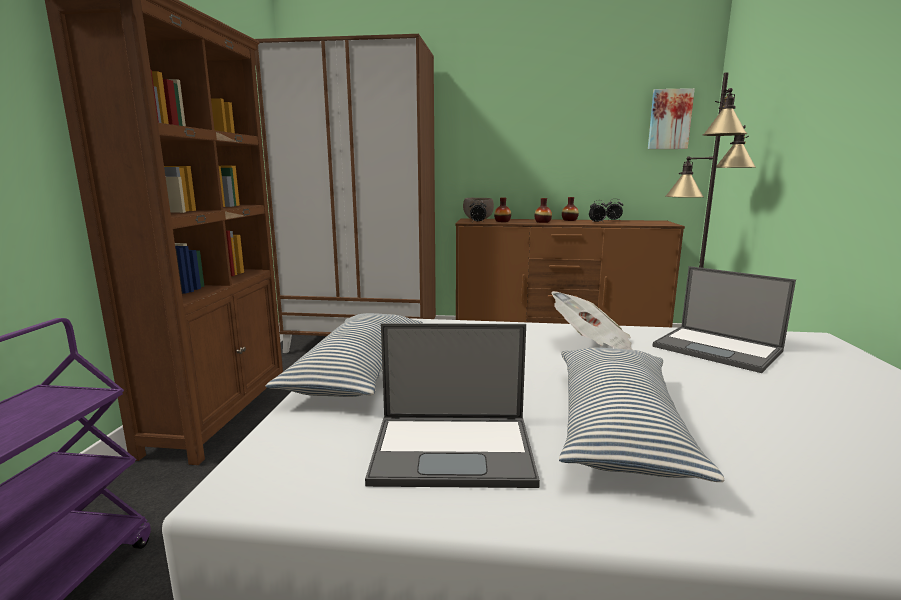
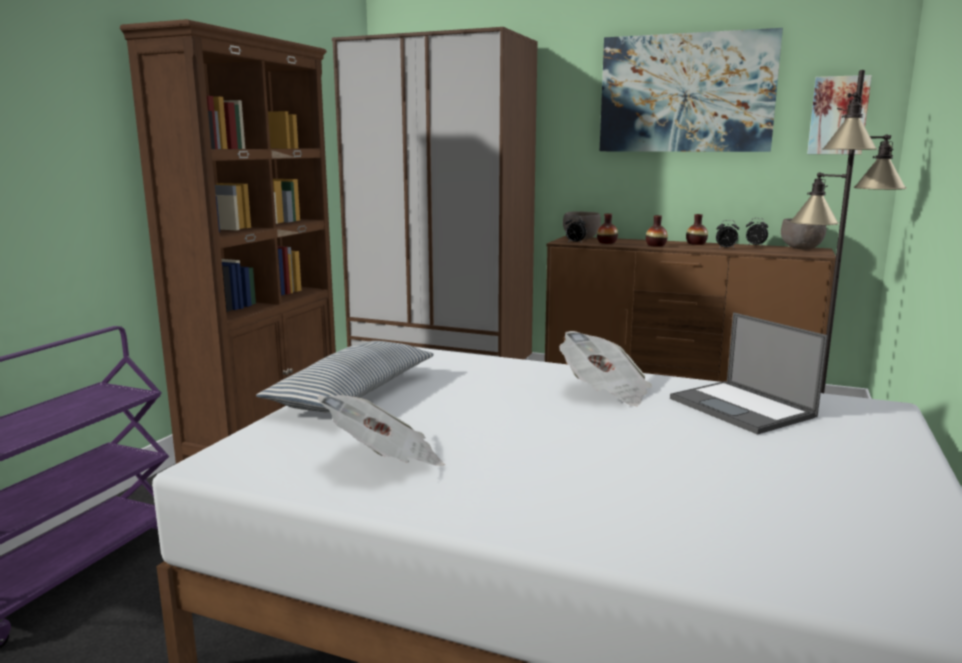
camera: 15 degrees right, 0 degrees up
(455, 449) = (385, 460): laptop -> newspaper
(556, 101) = (686, 93): none -> picture
(619, 426) = (545, 461): pillow -> none
(648, 221) = (801, 248): none -> brown bowl

